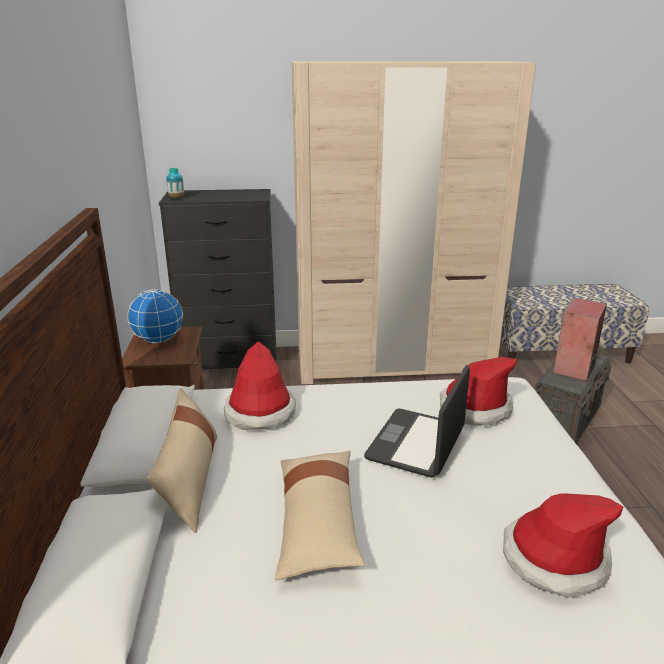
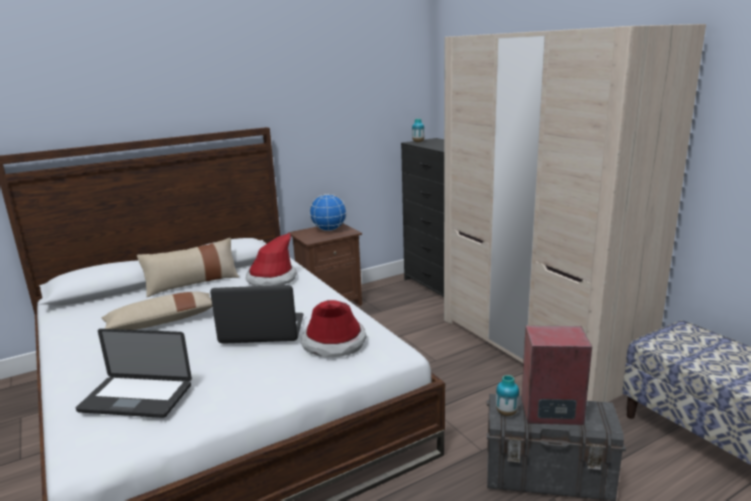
camera: 65 degrees right, 5 degrees down
(554, 559) = (136, 398): hat -> laptop
(570, 384) = (506, 413): none -> vase

